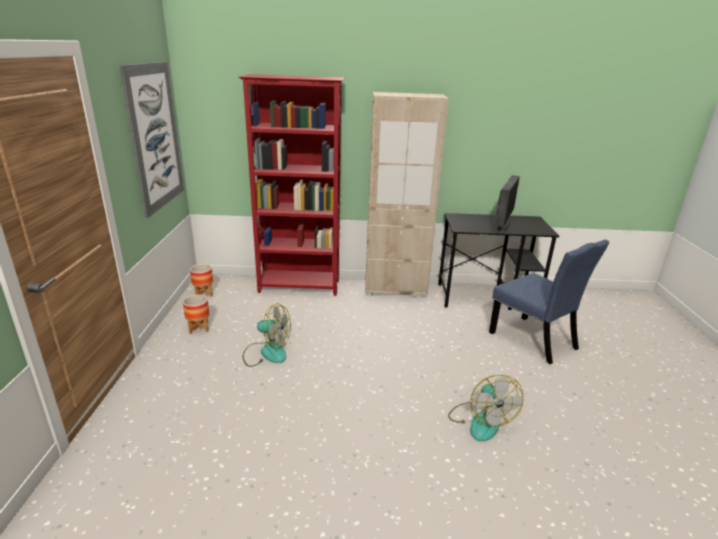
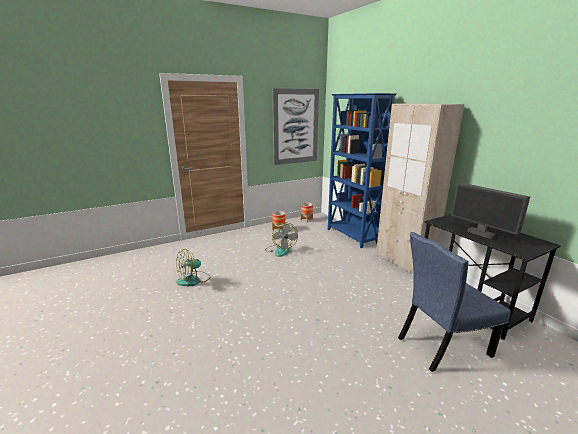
camera: 60 degrees right, 5 degrees down
(299, 287) = (351, 236): red bookcase -> blue bookcase
(480, 421) = (297, 338): fan -> fan (193, 280)
(502, 227) = (481, 234): monitor -> monitor turned 60 degrees clockwise
(532, 339) = (443, 344): blue chair -> blue chair turned 45 degrees clockwise

